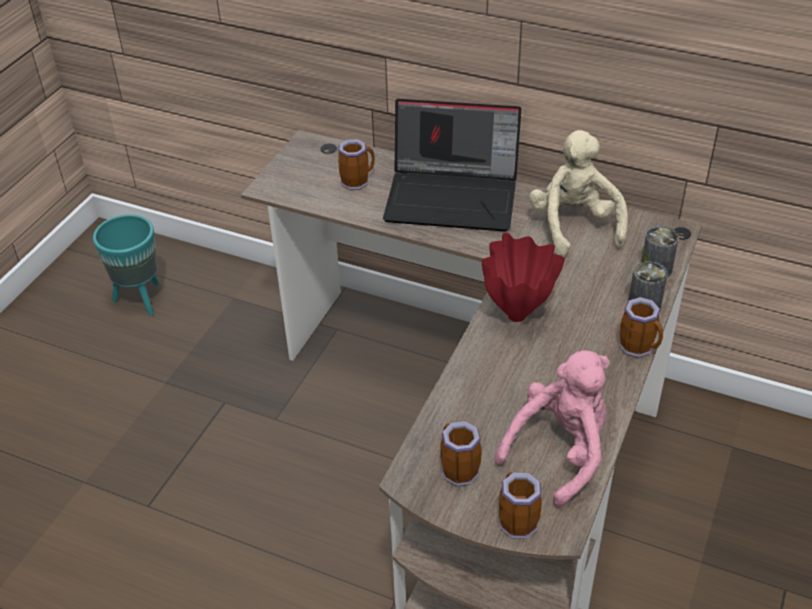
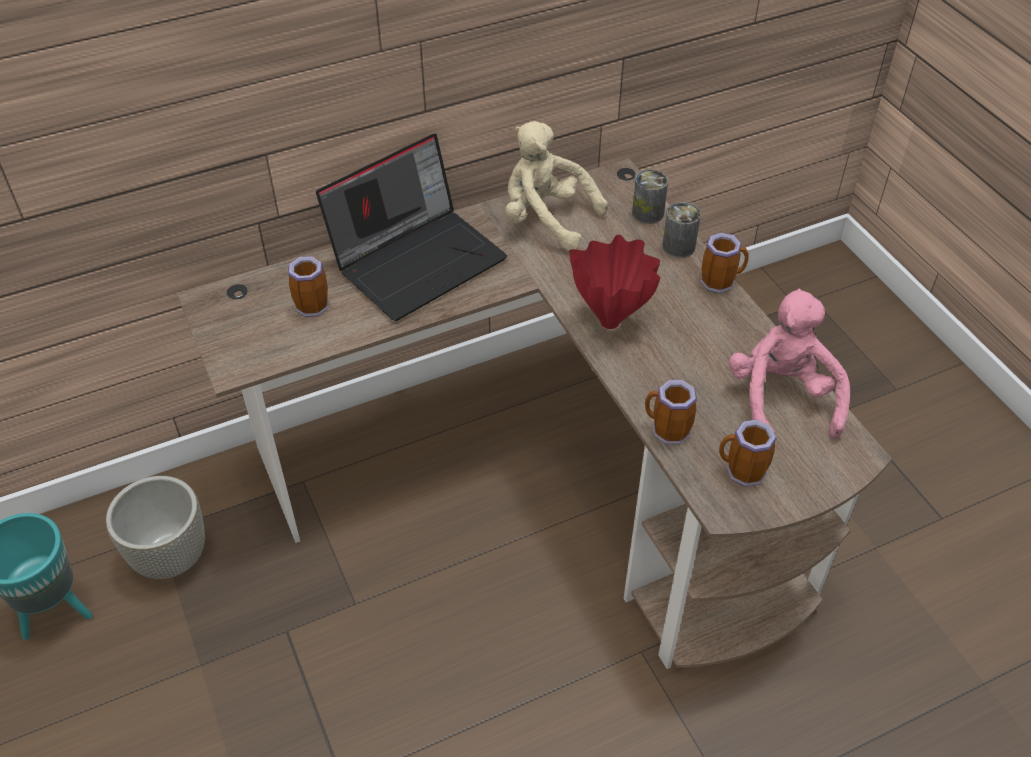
camera: 50 degrees left, 5 degrees up
(222, 315) = (171, 556): none -> grey planter
(515, 521) = (827, 473): mug -> mug (666, 431)

